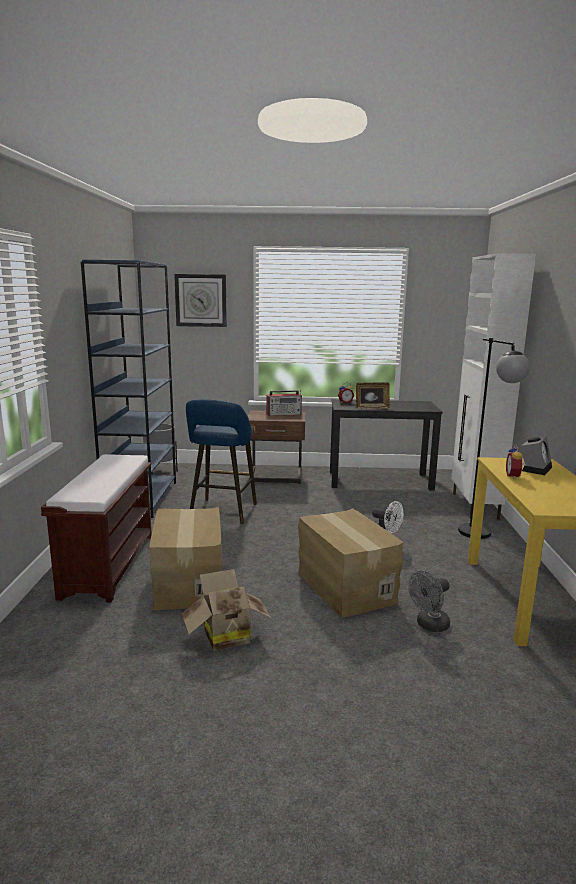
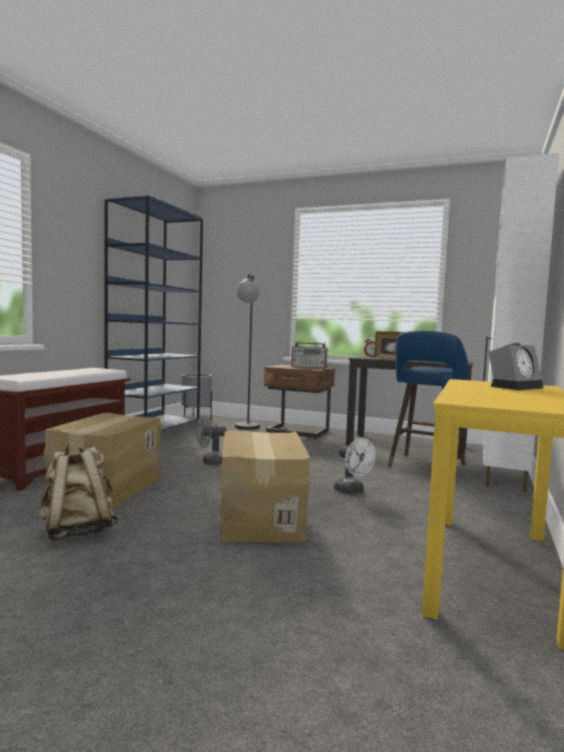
camera: 20 degrees right, 10 degrees down
(201, 300) = (247, 261): wall clock -> none
(222, 513) = (211, 448): blue stool -> blue stool (425, 467)
(224, 635) = (77, 532): cardboard box -> beige backpack
(429, 625) = (318, 569): grey fan -> grey fan (210, 462)
(481, 536) = (484, 502): black floor lamp -> black floor lamp (246, 428)
(514, 476) = (470, 387): alarm clock -> none

